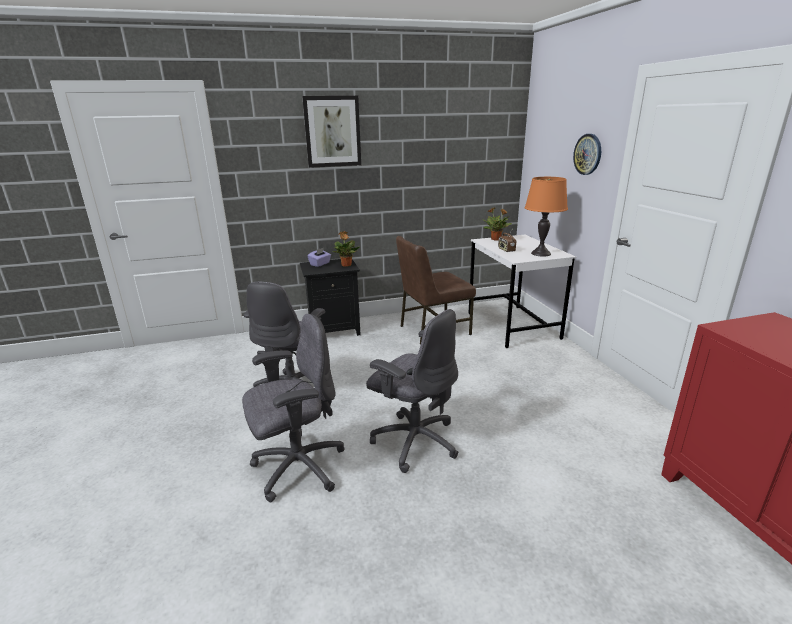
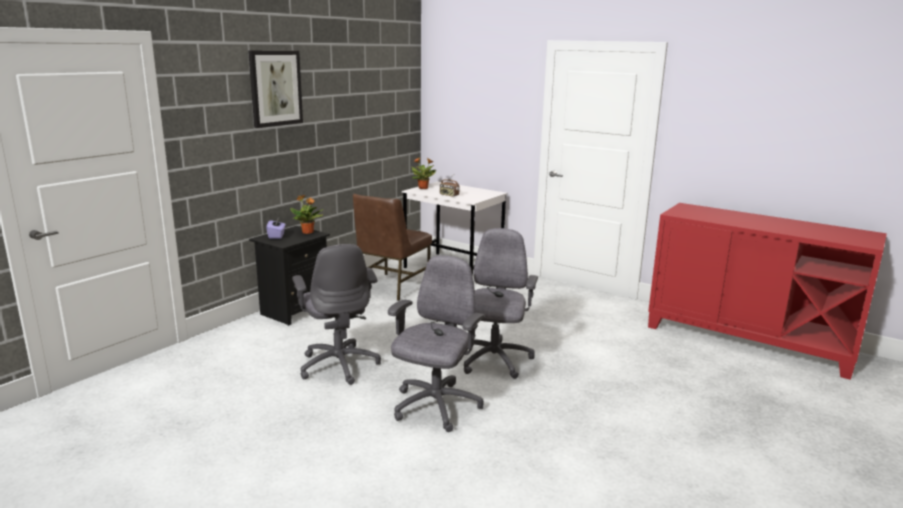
camera: 40 degrees left, 5 degrees down
(414, 440) = (493, 361): grey office chair -> grey office chair turned 75 degrees counterclockwise
(540, 253) = (479, 194): orange table lamp -> none
(588, 154) = (505, 106): wall clock -> none

